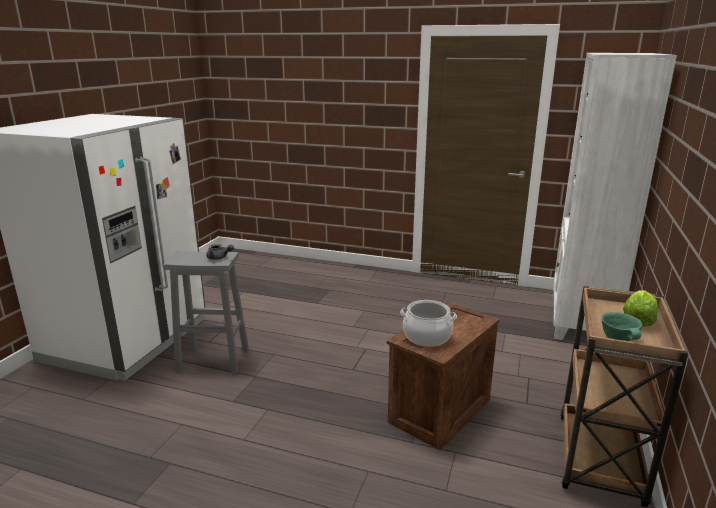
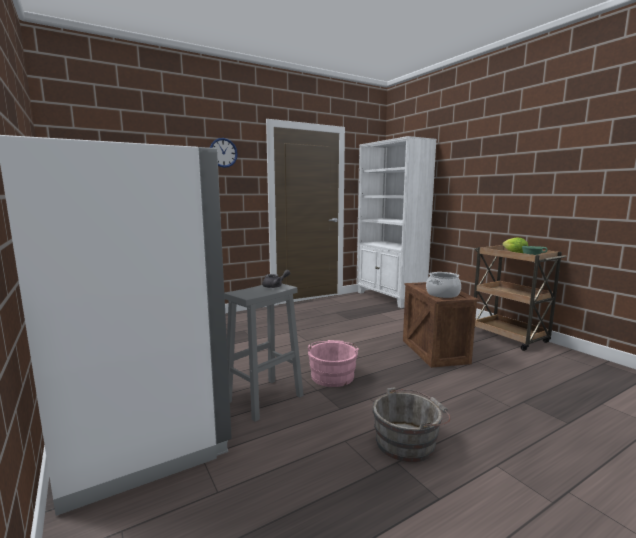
camera: 50 degrees left, 10 degrees down
(208, 459) = (408, 441): none -> grey bucket
(292, 371) = (332, 375): none -> pink bucket
(361, 75) = (223, 152): none -> wall clock

